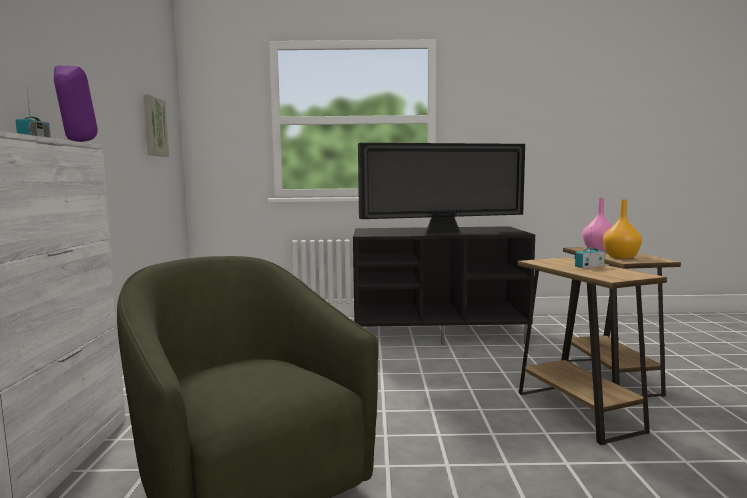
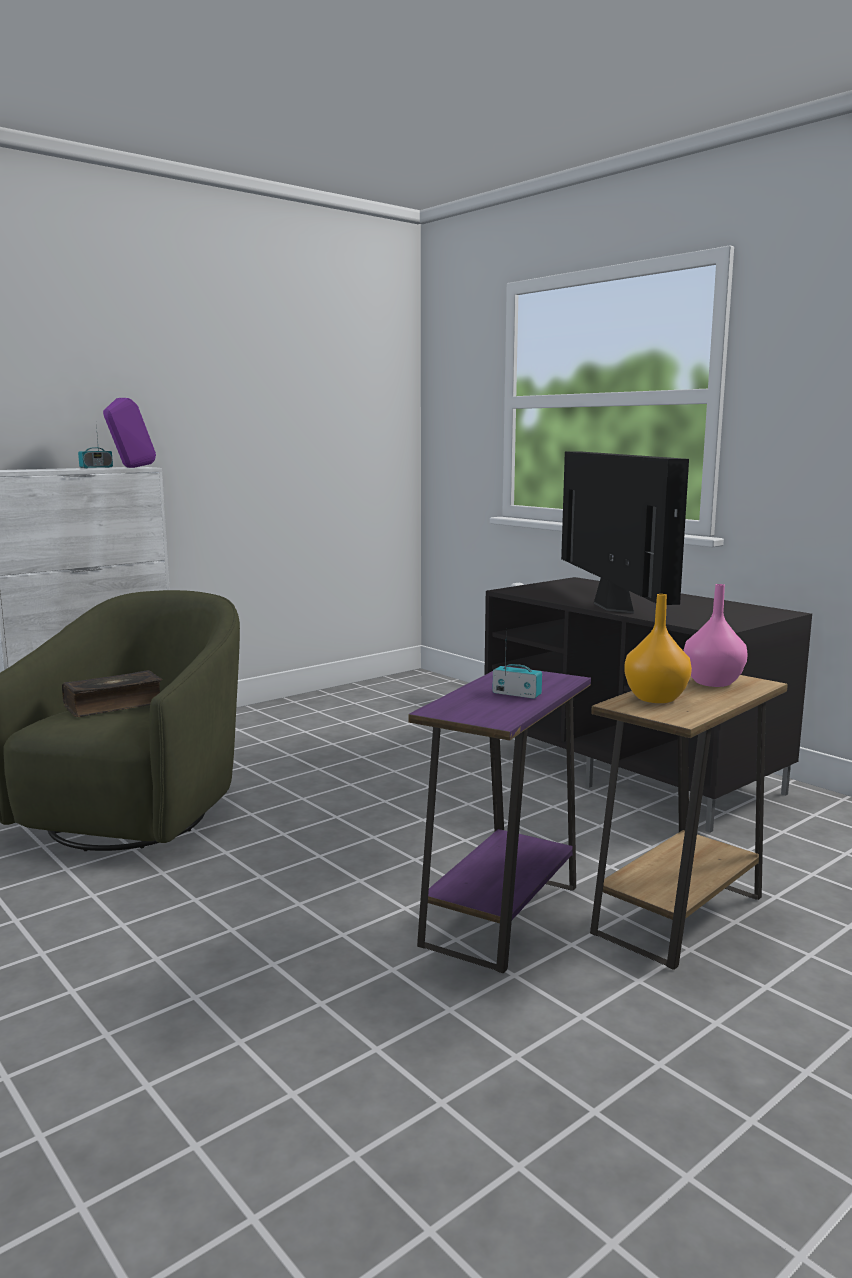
camera: 50 degrees right, 5 degrees up
(154, 127) = (347, 421): picture -> none
(247, 372) = (114, 705): none -> book
(443, 233) = (612, 606): television -> television turned 135 degrees counterclockwise
(578, 411) = (501, 915): brown side table -> purple side table

